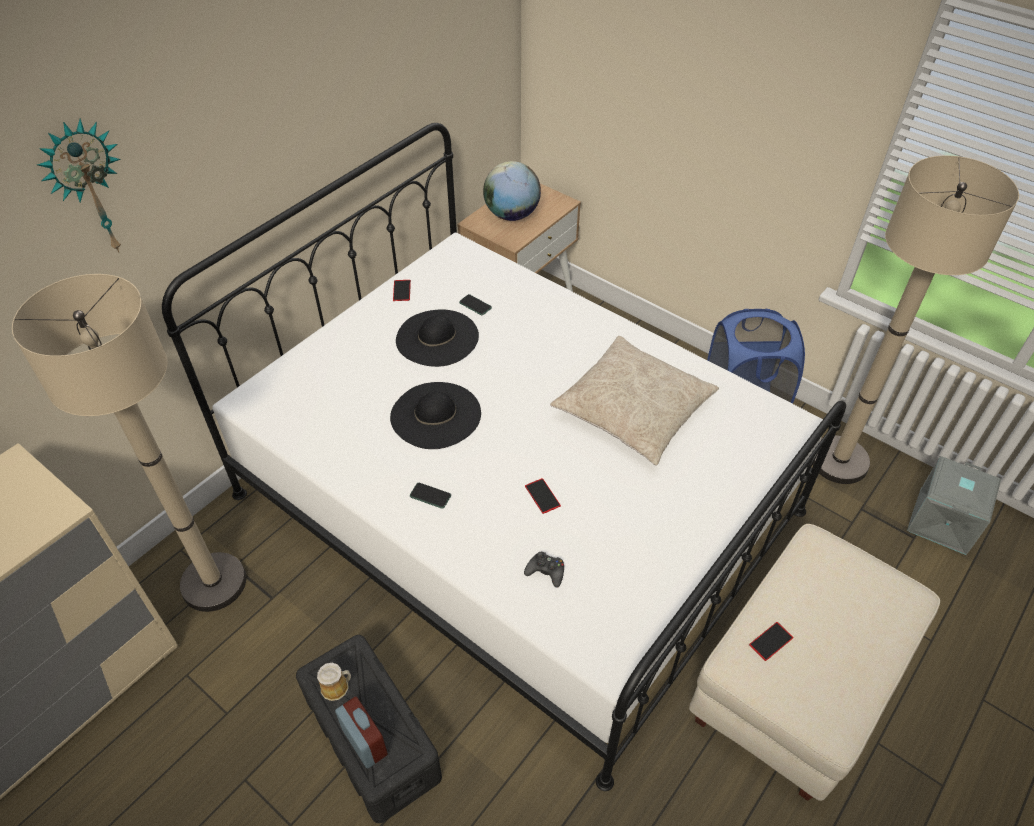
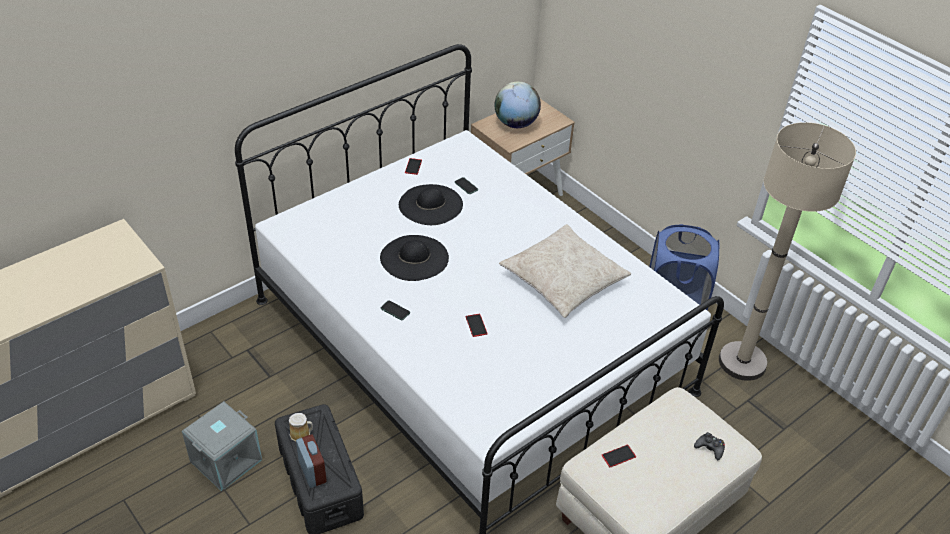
camera: 10 degrees right, 5 degrees down
(89, 189) = (205, 57): wall clock -> none
(214, 583) = (230, 358): beige floor lamp -> none
(546, 571) = (463, 374): black game controller -> black game controller (710, 448)
(941, 521) = (811, 421): grey storage box -> grey storage box (225, 459)

